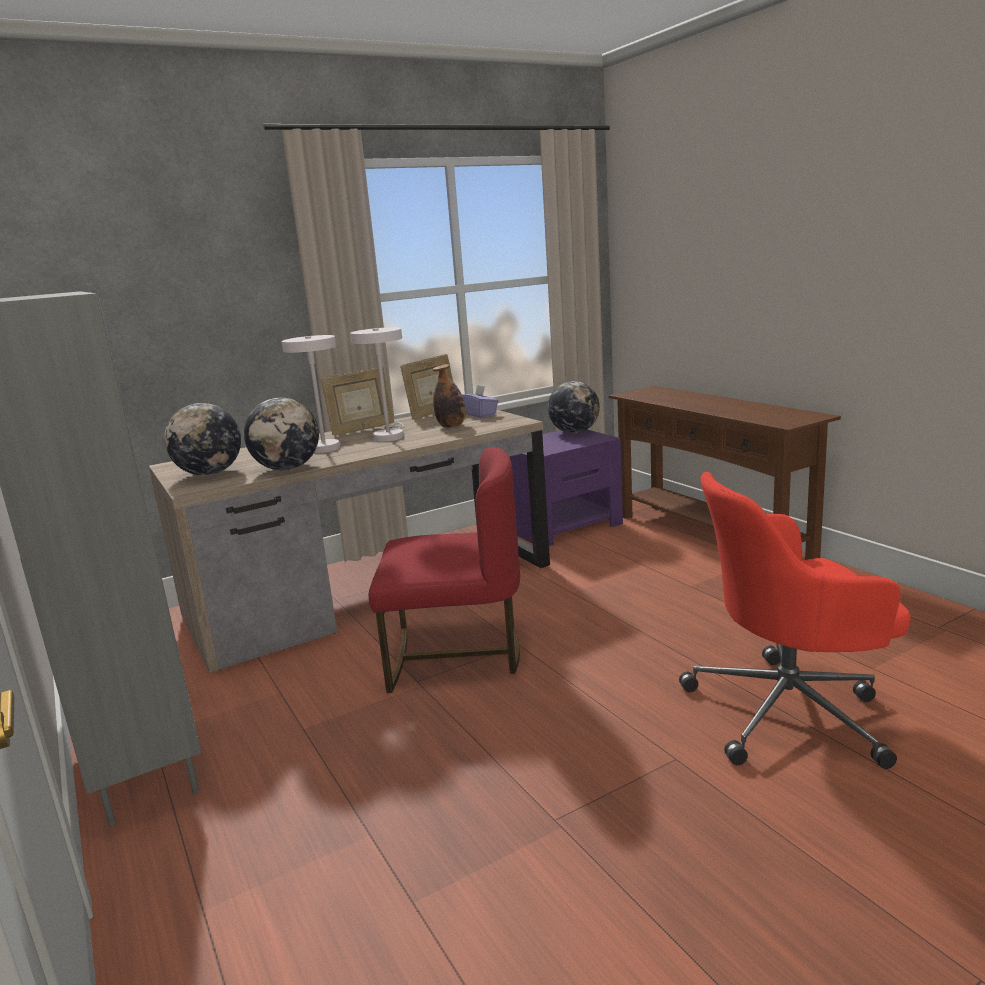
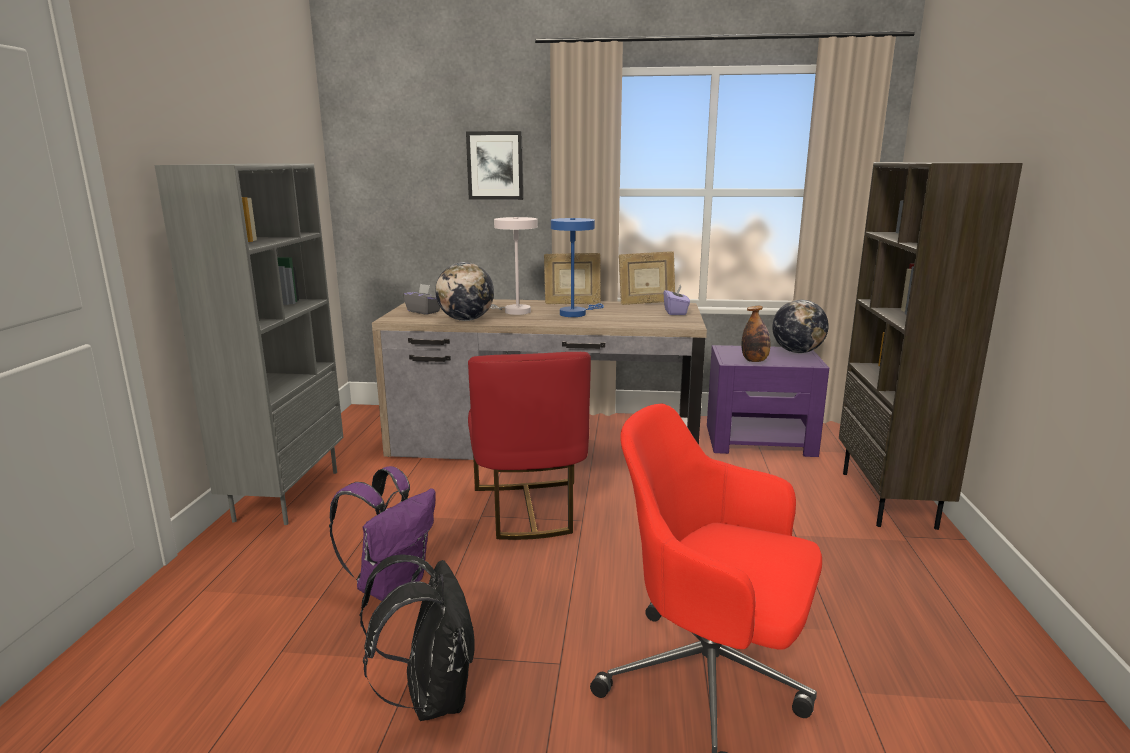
camera: 35 degrees right, 0 degrees up
(210, 474) = (424, 311): globe -> grey tissue box
(225, 281) = (495, 165): none -> picture
(389, 436) = (575, 313): white table lamp -> blue table lamp
(429, 782) = (392, 585): none -> purple backpack
(451, 426) = (633, 316): bottle -> bottle (754, 361)
(455, 656) = (528, 509): red chair -> red chair turned 45 degrees clockwise
(620, 845) = (431, 696): none -> black backpack
(711, 537) = (889, 499): brown console table -> brown bookcase

